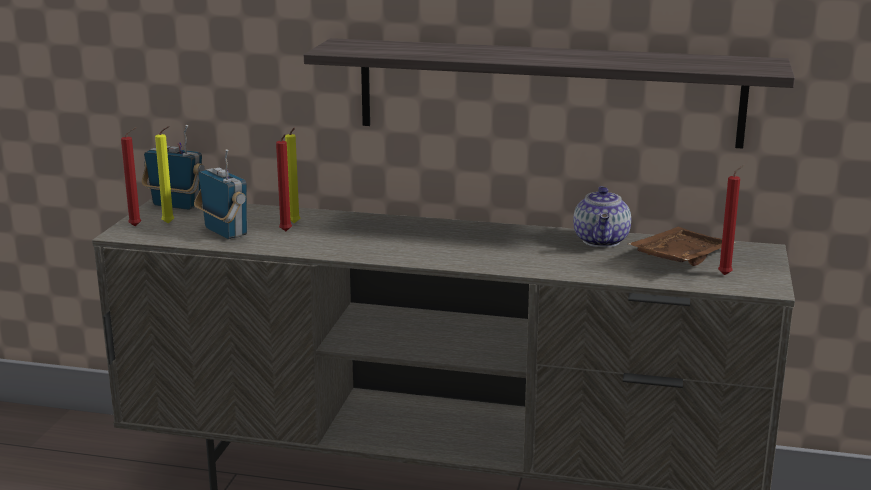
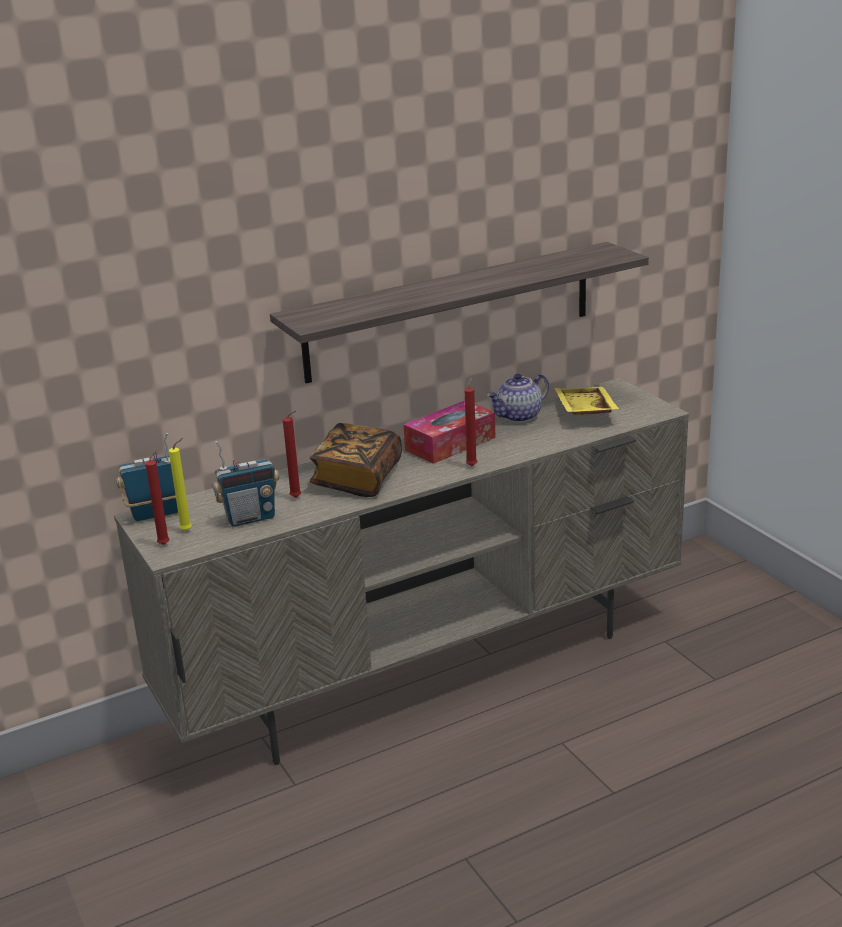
camera: 40 degrees left, 5 degrees up
(224, 232) = (250, 518): radio -> radio turned 150 degrees clockwise
(295, 224) = (289, 489): yellow candle -> none
(359, 236) = (357, 479): none -> book
(491, 239) = (450, 444): none -> tissue box
(602, 241) = (519, 417): teapot -> teapot turned 90 degrees clockwise
(678, 258) = (583, 411): brown tray -> yellow tray
(726, 274) = (628, 411): red candle -> red candle (472, 465)

